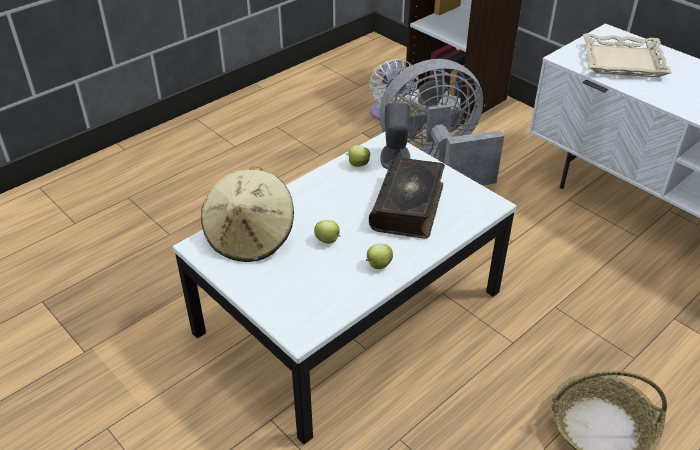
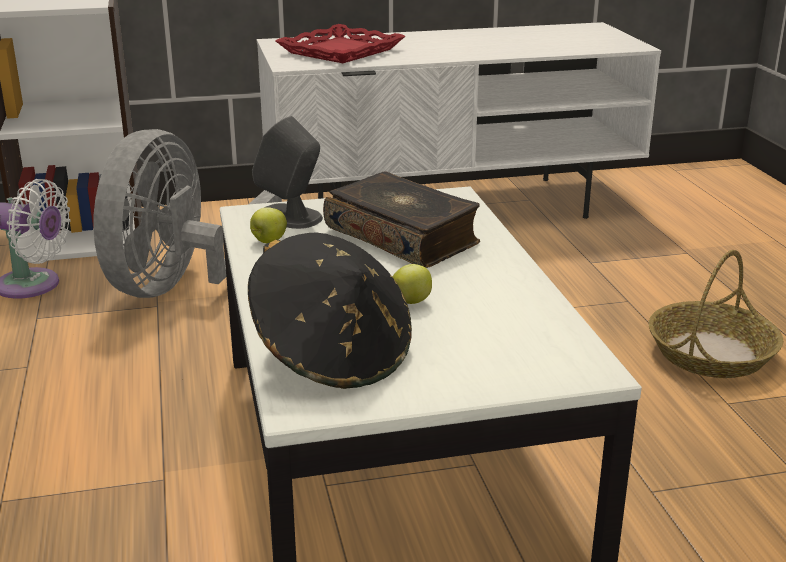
camera: 60 degrees left, 15 degrees down
(250, 237) = (333, 356): beige hat -> black hat
(378, 265) = (500, 283): apple -> none
(623, 62) = (341, 51): beige tray -> red tray

